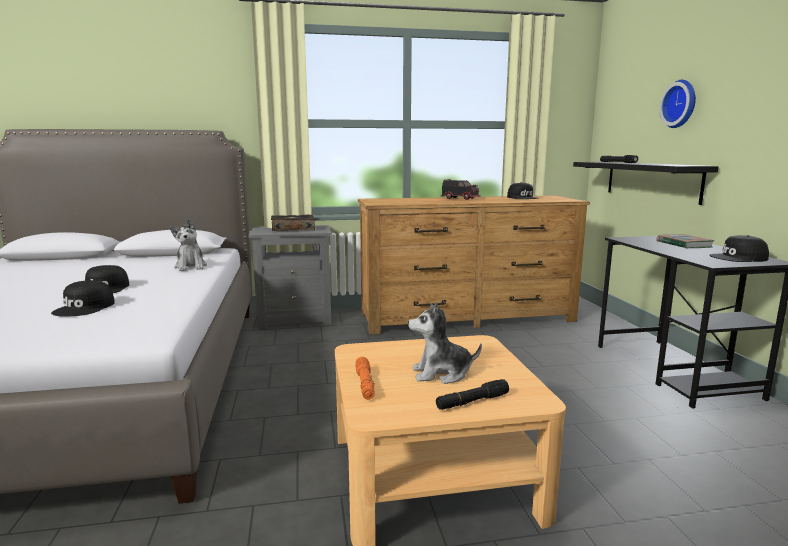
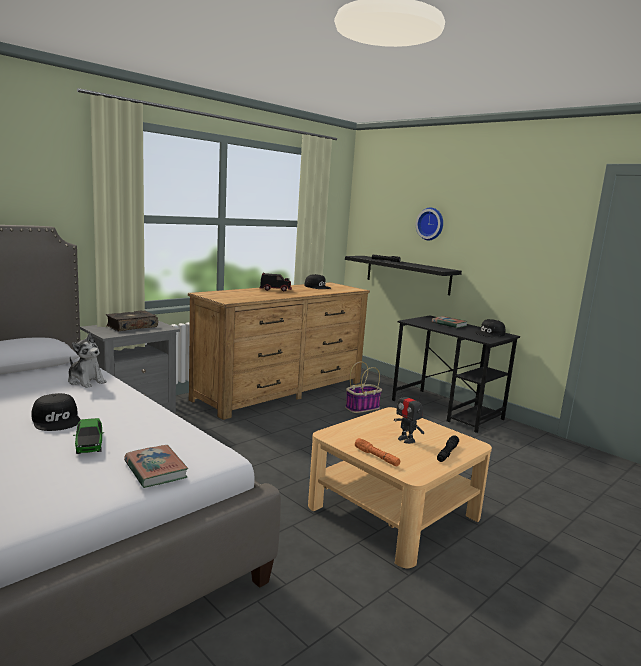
camera: 35 degrees left, 0 degrees up
(73, 336) = (155, 470): none -> book
(85, 308) = (89, 442): black cap -> toy car
(441, 374) = (406, 440): plush toy -> toy robot
(545, 348) = (362, 407): none -> basket

